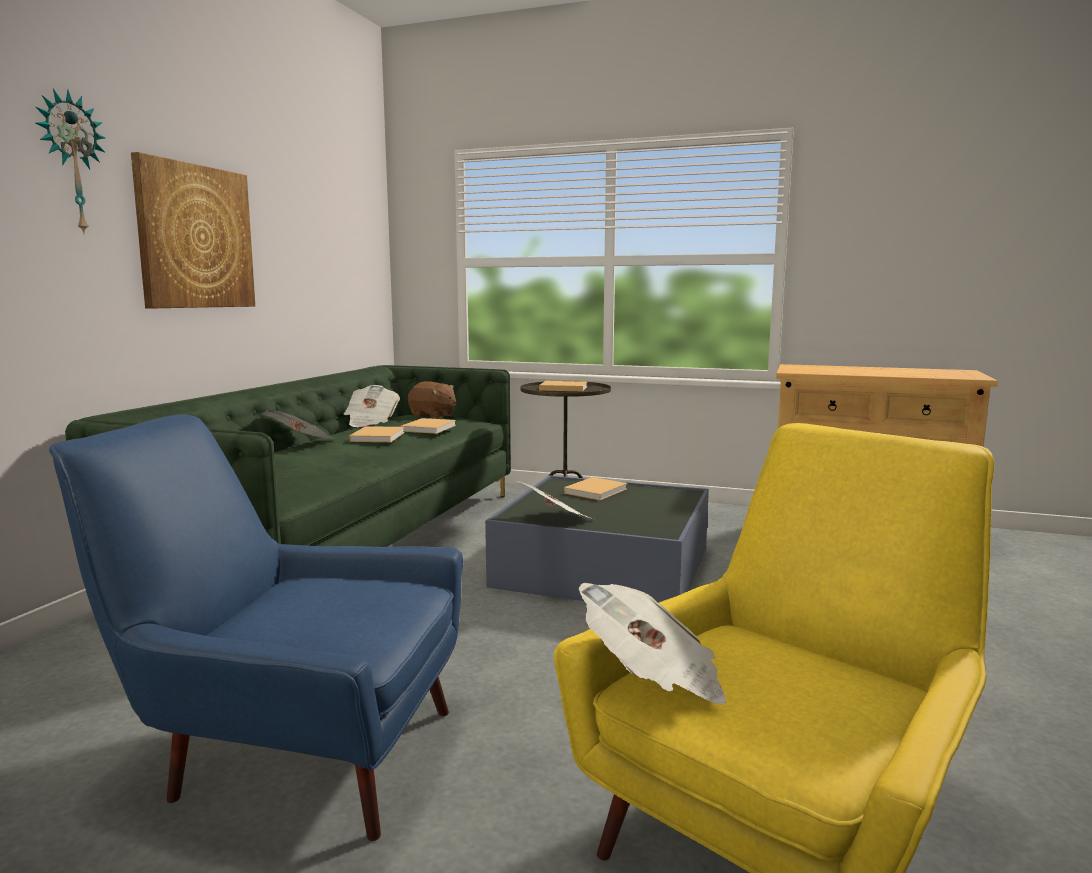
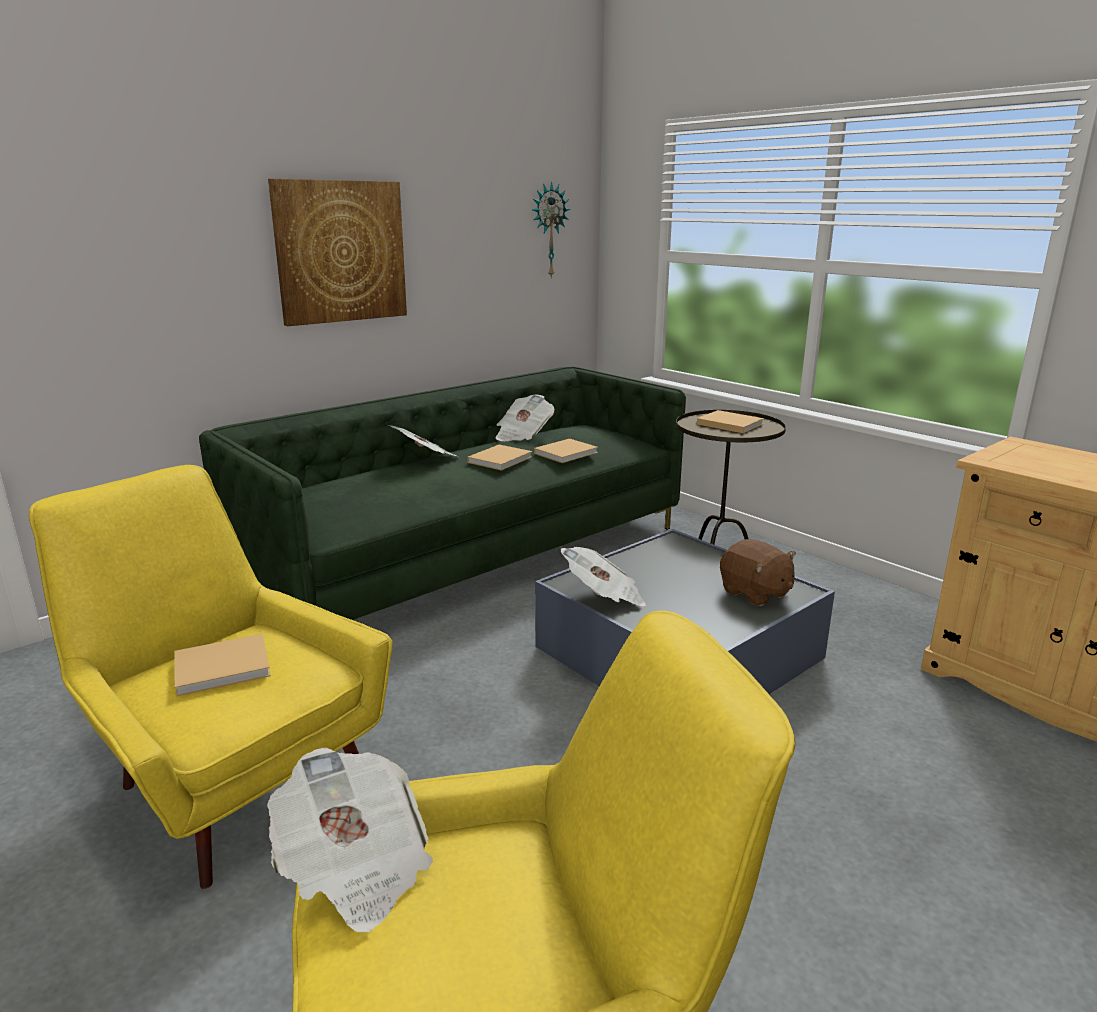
camera: 30 degrees right, 10 degrees up
(71, 163) = (206, 199): wall clock -> wall clock (548, 231)
(291, 753) = (229, 776): blue armchair -> yellow armchair
(432, 416) = (596, 432): brown plush toy -> brown plush toy (755, 593)
(596, 491) = (699, 563): beige book -> beige book (226, 667)

